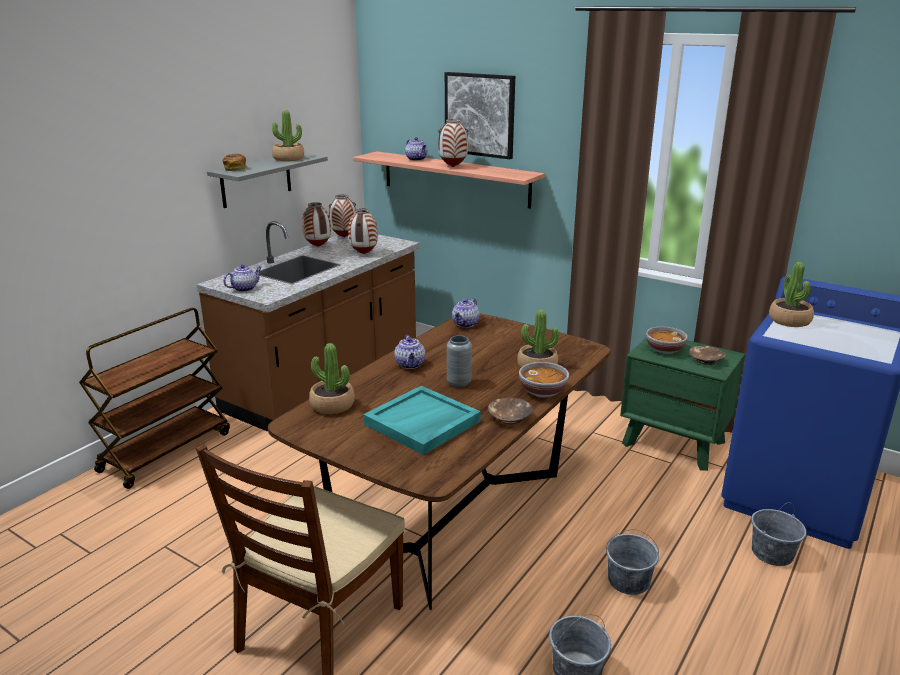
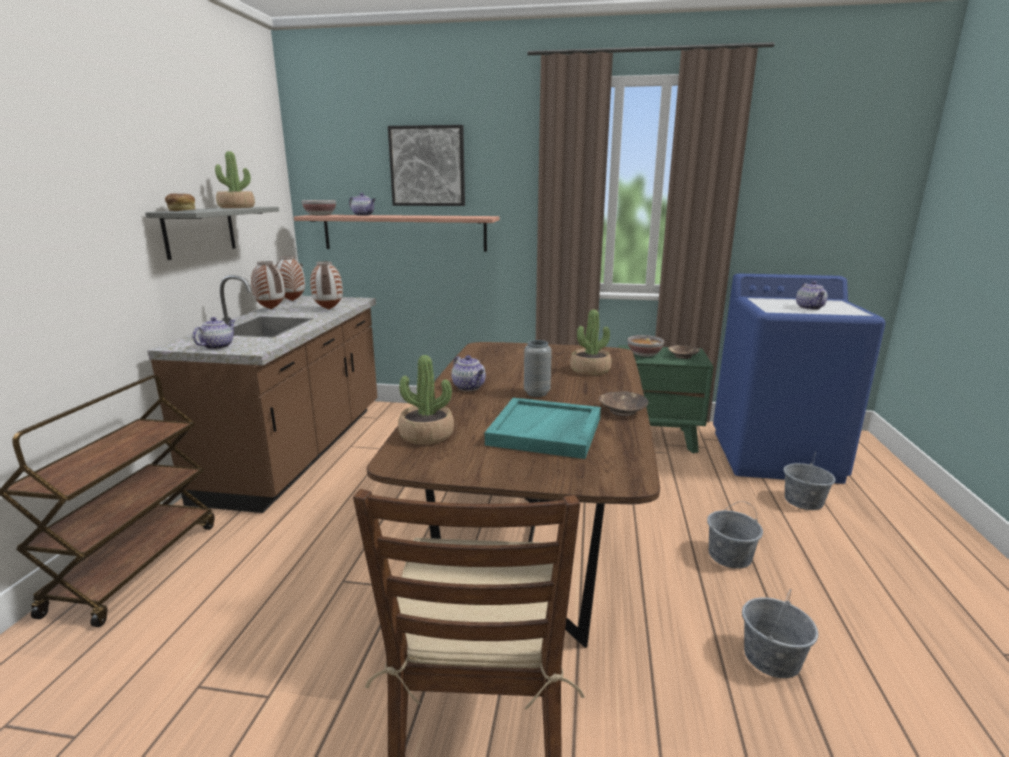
camera: 25 degrees left, 5 degrees down
(453, 167) = (409, 216): vase -> none
(465, 324) = (483, 350): teapot -> teapot (810, 308)
(543, 391) = (622, 386): bowl -> bowl (320, 215)
(789, 320) = (765, 303): potted plant -> none

